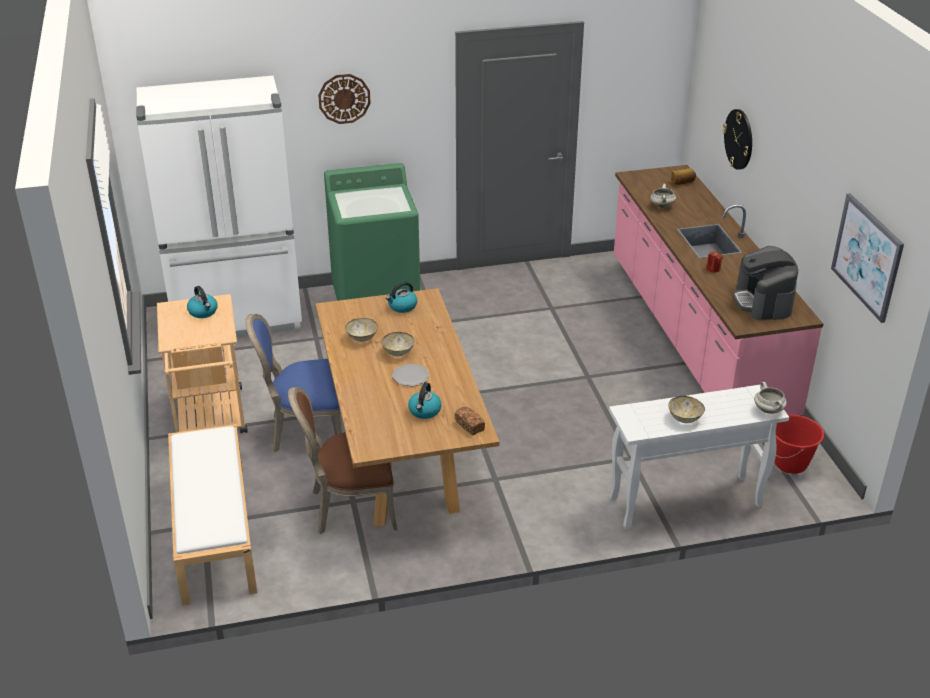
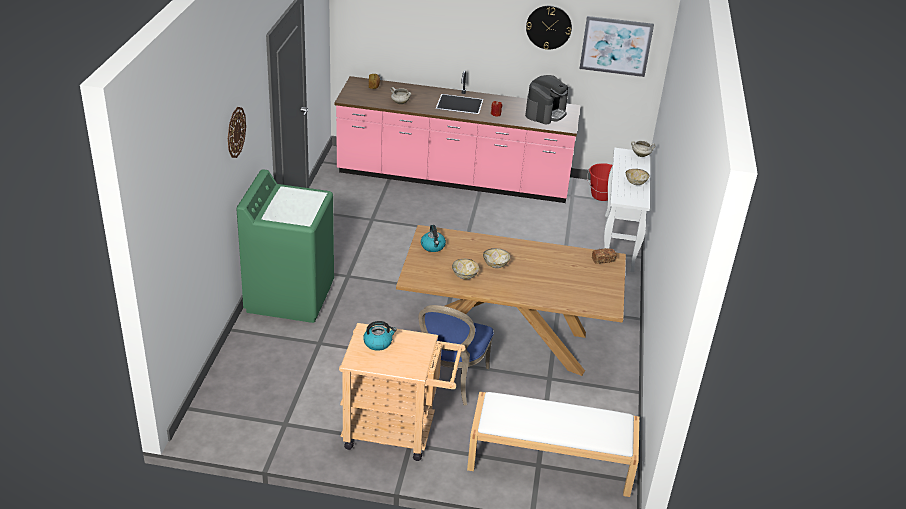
camera: 70 degrees left, 0 degrees up
(238, 319) = (249, 381): white fridge -> none
(350, 508) = (556, 382): brown chair -> none
(410, 376) = (530, 267): plate -> none
(424, 411) = (577, 273): kettle -> none
(739, 139) = (425, 31): wall clock -> wall clock (548, 27)
(763, 302) = (545, 113): coffee machine -> coffee machine turned 75 degrees counterclockwise

